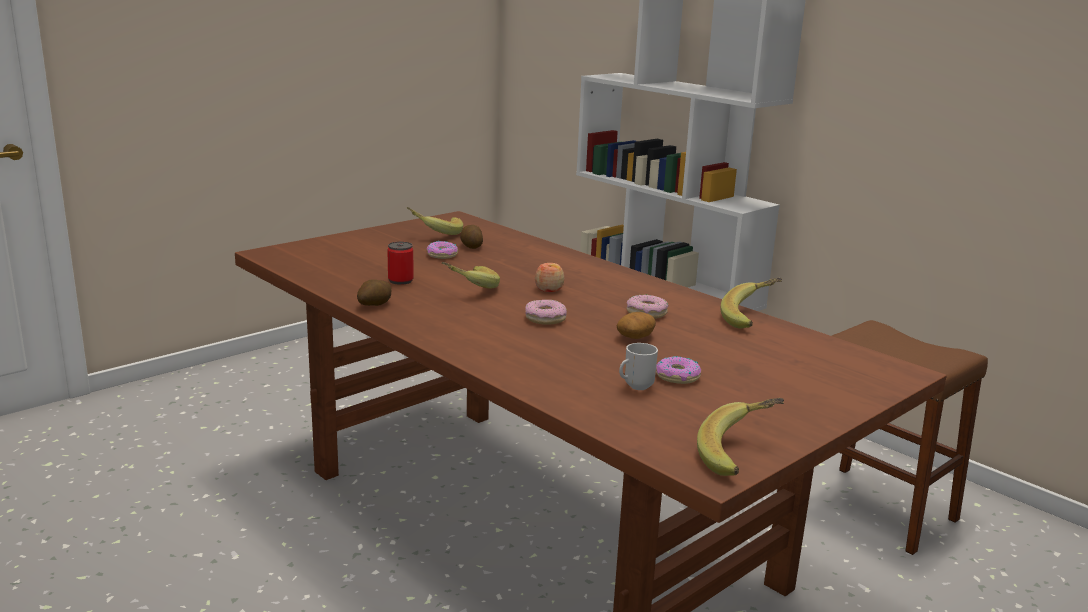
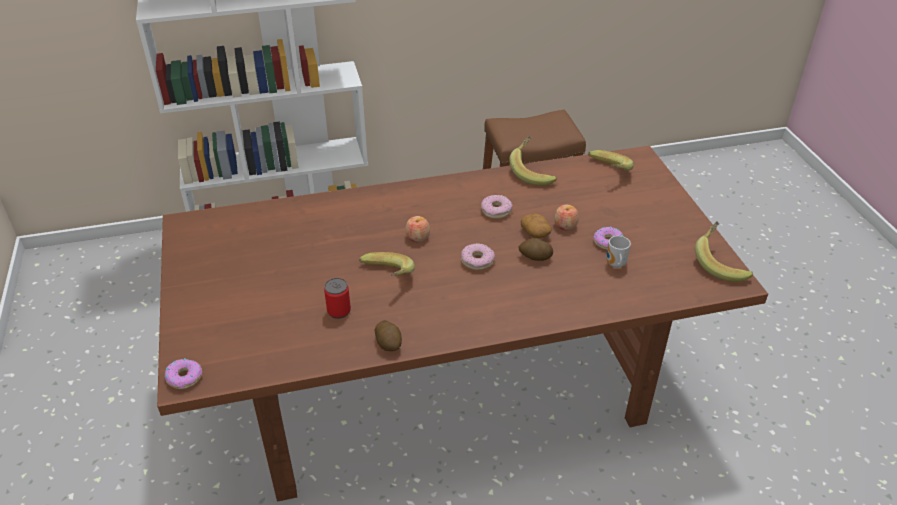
camera: 60 degrees left, 20 degrees up
(435, 233) = (222, 251): banana -> banana (606, 172)
(442, 255) = (289, 266): donut -> donut (184, 377)
(471, 246) = (279, 242): potato -> potato (535, 257)
(674, 349) = (565, 225): none -> apple

